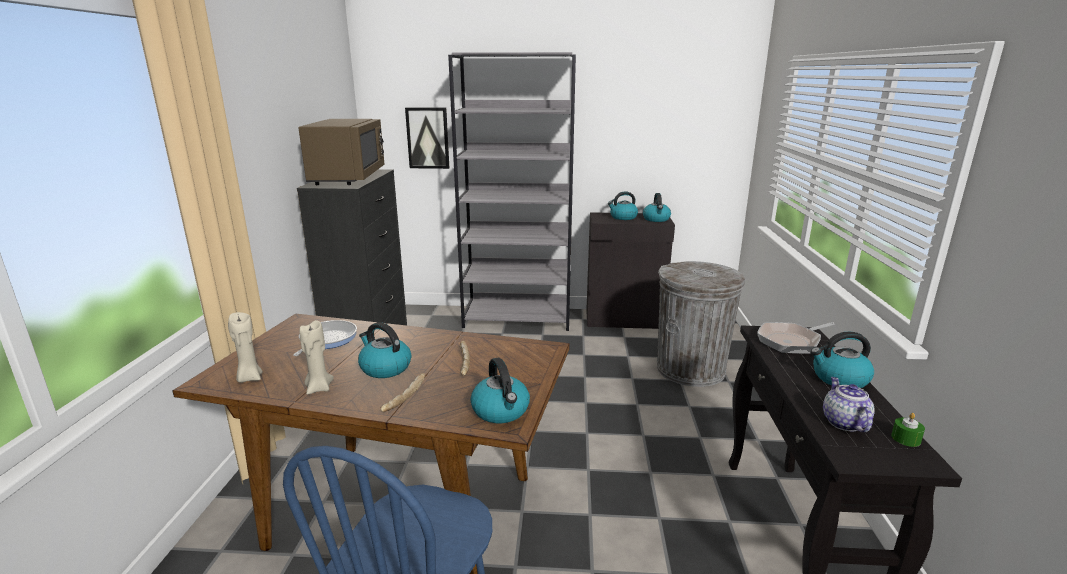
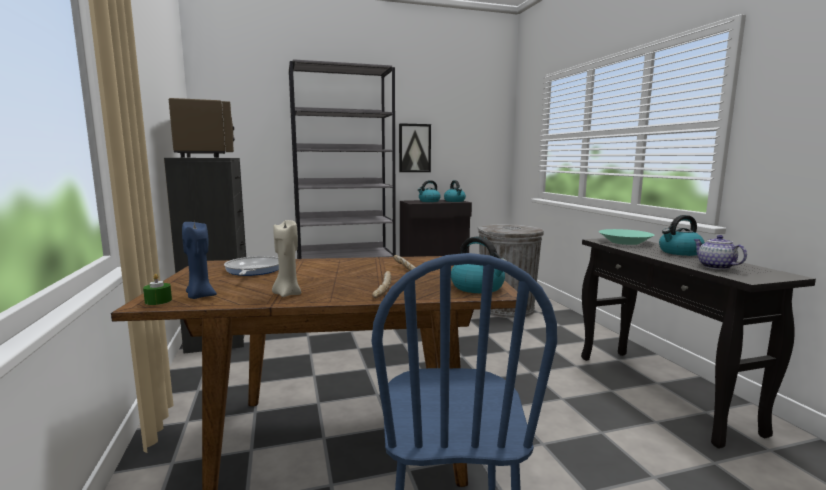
camera: 20 degrees left, 10 degrees down
(249, 378) = (199, 296): beige candle -> blue candle
(385, 368) = (337, 278): kettle -> none
(428, 138) = (258, 139): picture -> picture (414, 148)
(791, 341) = (625, 242): frying pan -> turquoise bowl
(905, 439) = (759, 268): green candle -> green candle (158, 301)

